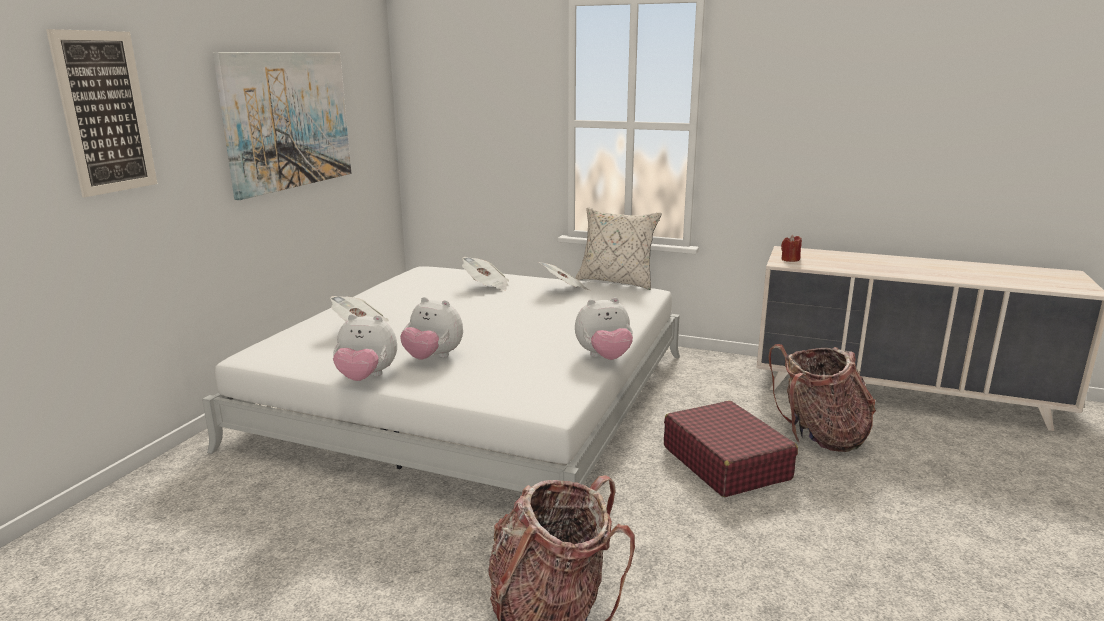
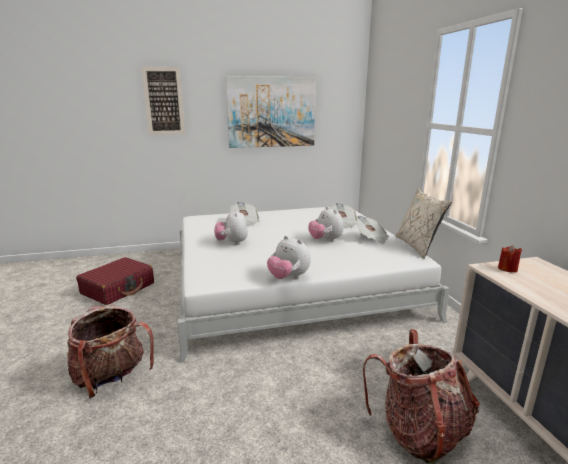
camera: 55 degrees right, 0 degrees up
(366, 377) = (195, 239): plush toy -> plush toy (325, 240)
(725, 462) = (318, 391): red suitcase -> red suitcase (118, 288)

